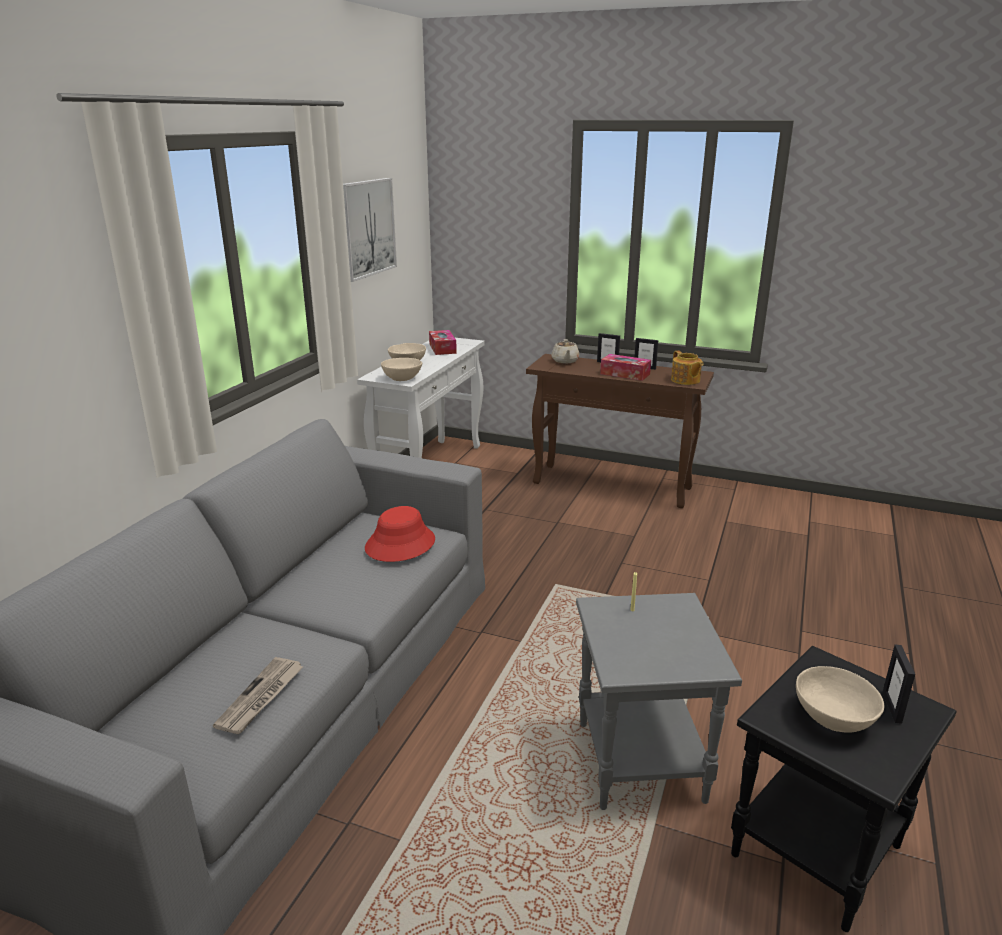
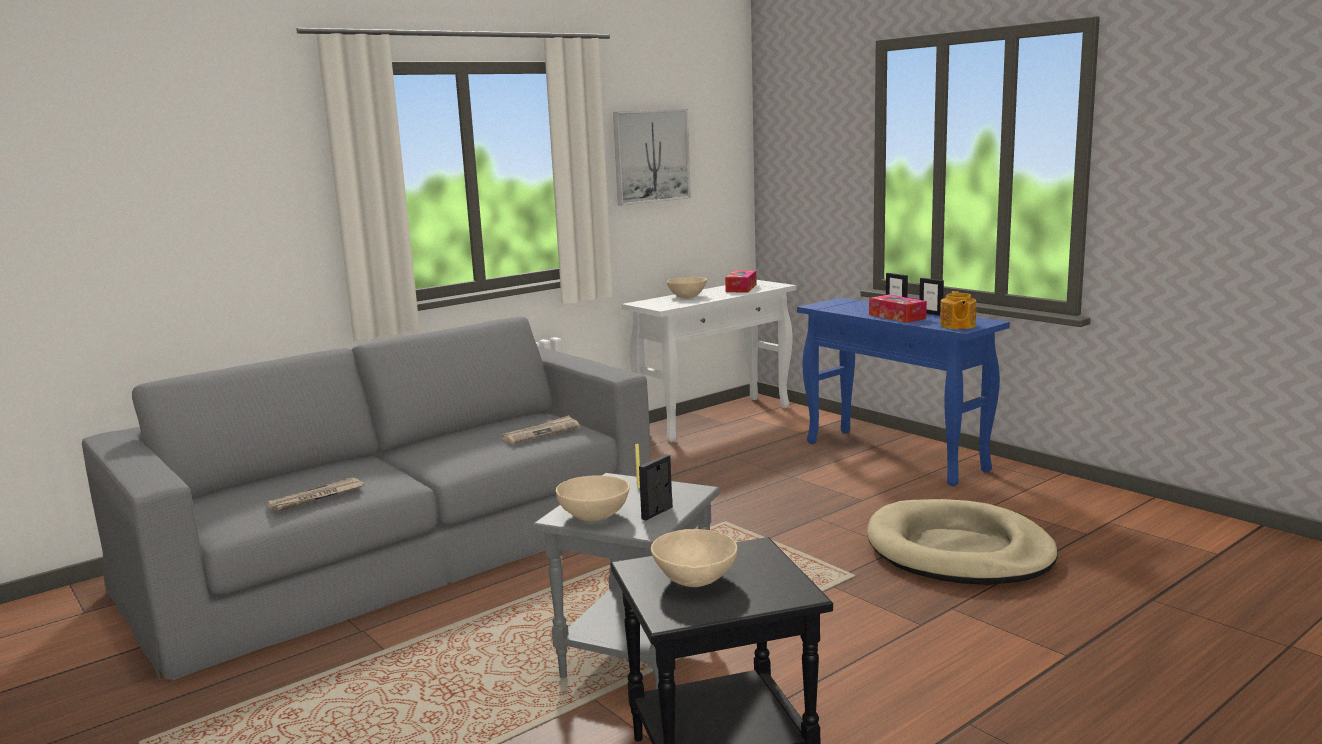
camera: 30 degrees right, 10 degrees down
(400, 544) = (541, 433): red hat -> newspaper
(402, 379) = (661, 306): beige bowl -> beige bowl (594, 515)
(565, 361) = (850, 303): beige teapot -> none
(613, 485) = (896, 456): brown console table -> blue console table
(749, 572) = (958, 551): none -> beige dog bed
(892, 707) = (767, 585): picture frame -> picture frame (657, 513)

